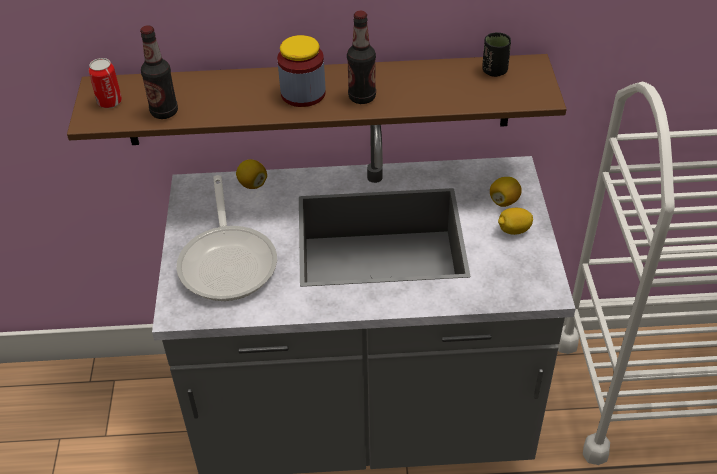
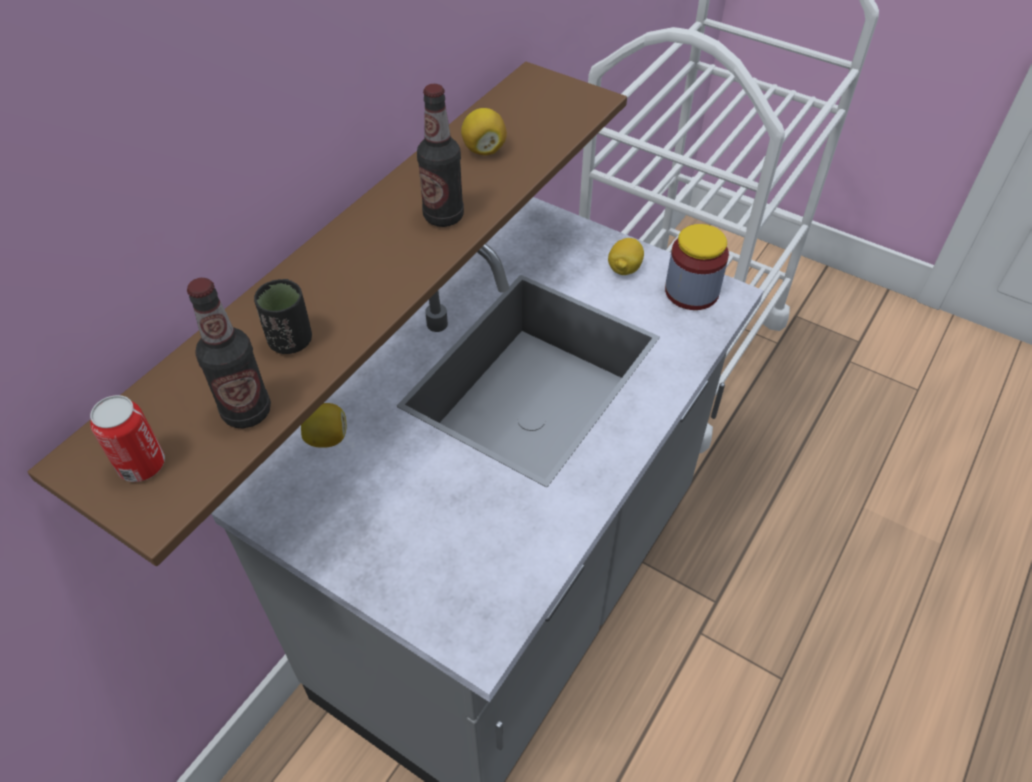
camera: 55 degrees left, 5 degrees up
(228, 261) = (439, 536): frying pan -> none
(303, 94) = (376, 259): jar -> jar (691, 291)
(494, 71) = (514, 105): black cup -> black cup (291, 341)
(504, 201) = (577, 251): lemon -> lemon (484, 149)

